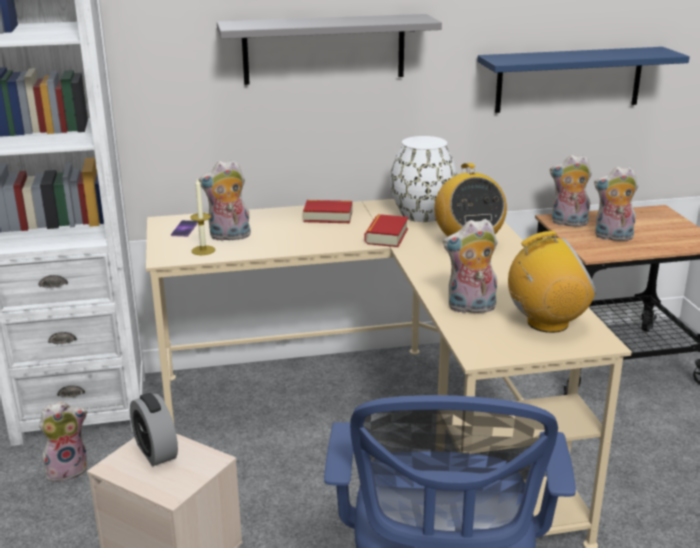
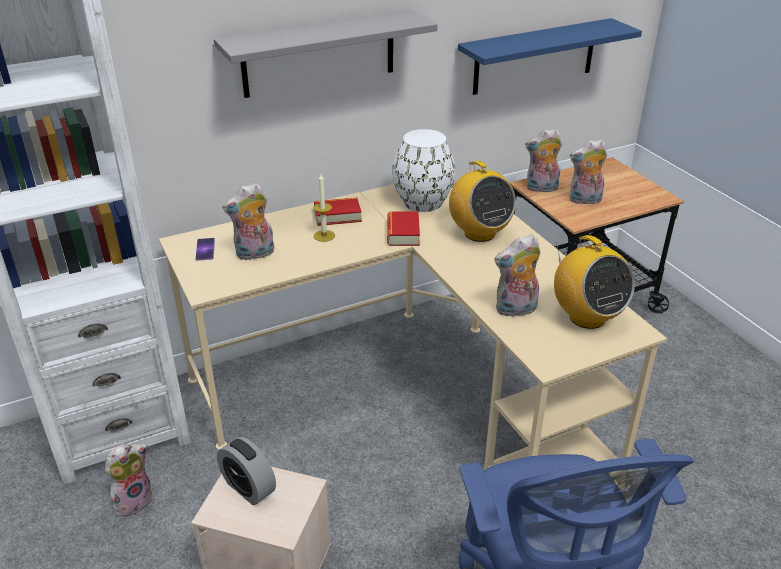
camera: 15 degrees left, 10 degrees up
(203, 250) = (237, 275): candle -> candle (324, 236)
(547, 323) = (586, 317): radio -> radio turned 90 degrees clockwise

